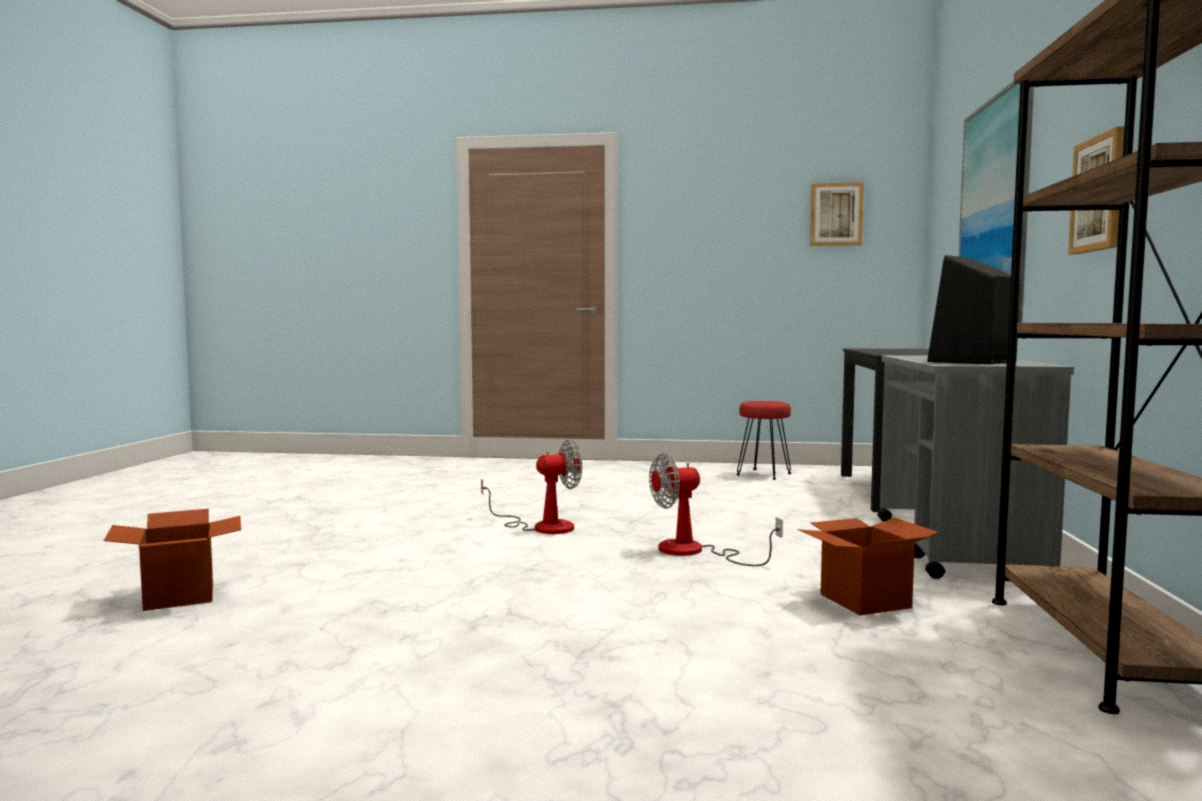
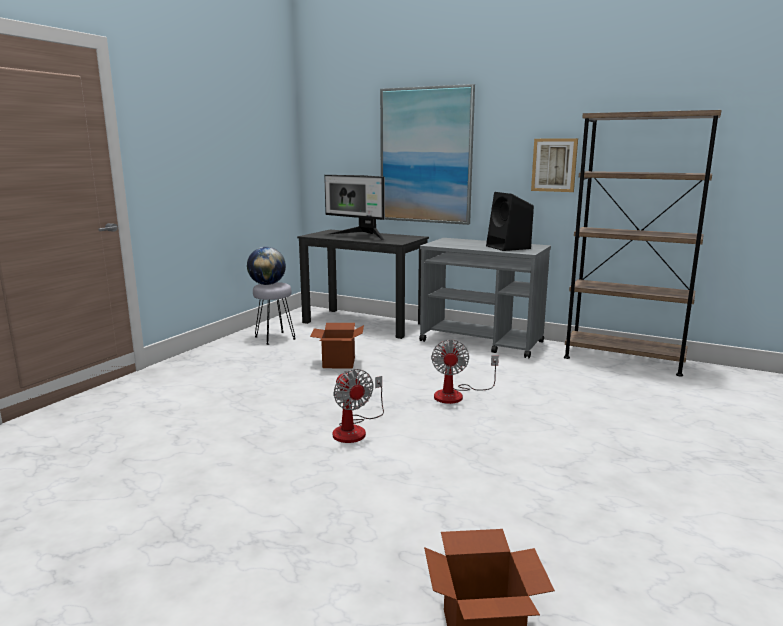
camera: 70 degrees left, 10 degrees up
(541, 526) = (355, 429): fan -> fan turned 150 degrees clockwise
(763, 474) = (274, 338): red stool -> grey stool
(764, 401) = (267, 284): none -> globe
(836, 214) = (260, 134): picture -> none
(865, 601) = (559, 378): cardboard box -> cardboard box (339, 363)
(903, 351) = (361, 236): none -> monitor

